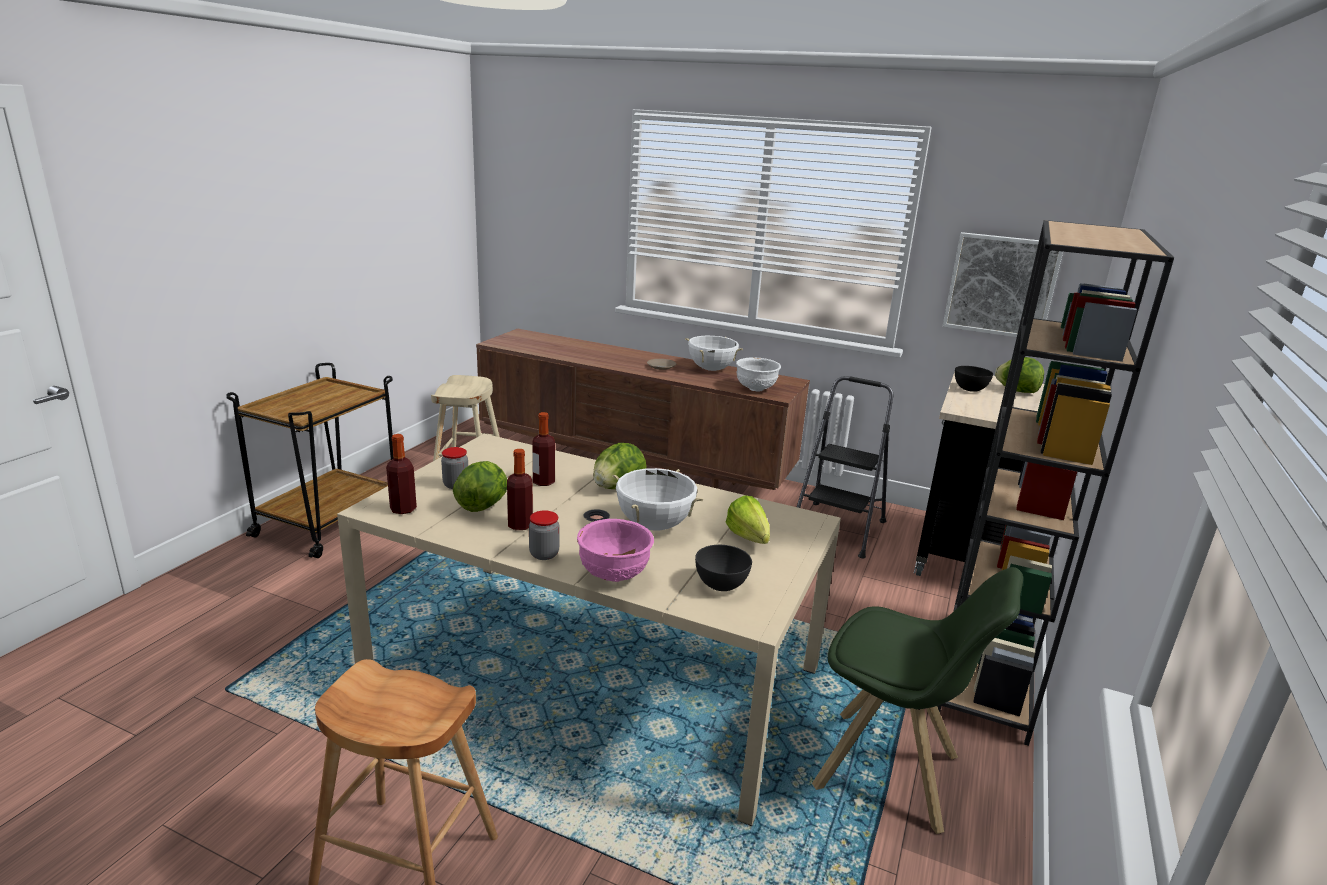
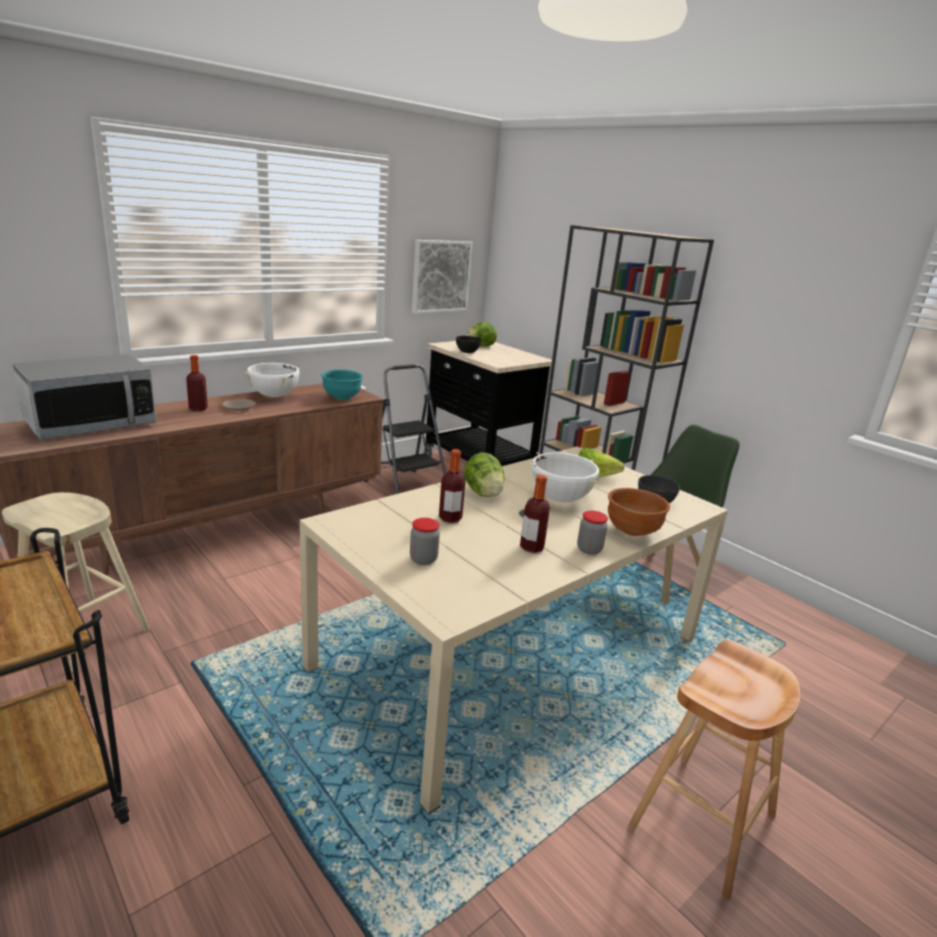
camera: 65 degrees left, 0 degrees up
(403, 509) = (461, 598): bottle -> bottle (198, 409)
(483, 505) = (481, 555): lettuce -> none
(560, 345) = (92, 424): none -> microwave
(614, 576) = (632, 532): pink bowl -> brown bowl
(755, 389) = (342, 398): white bowl -> turquoise bowl

